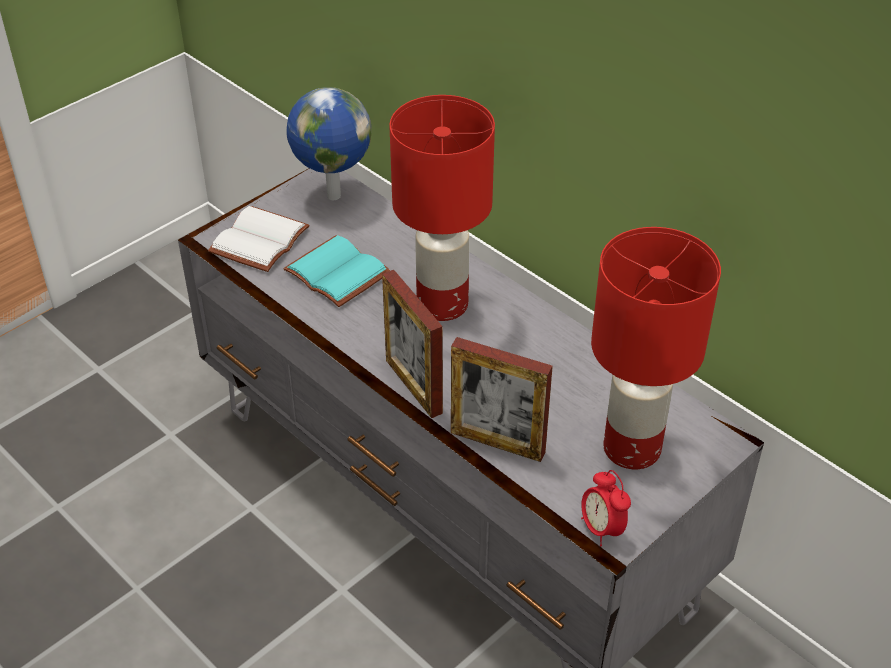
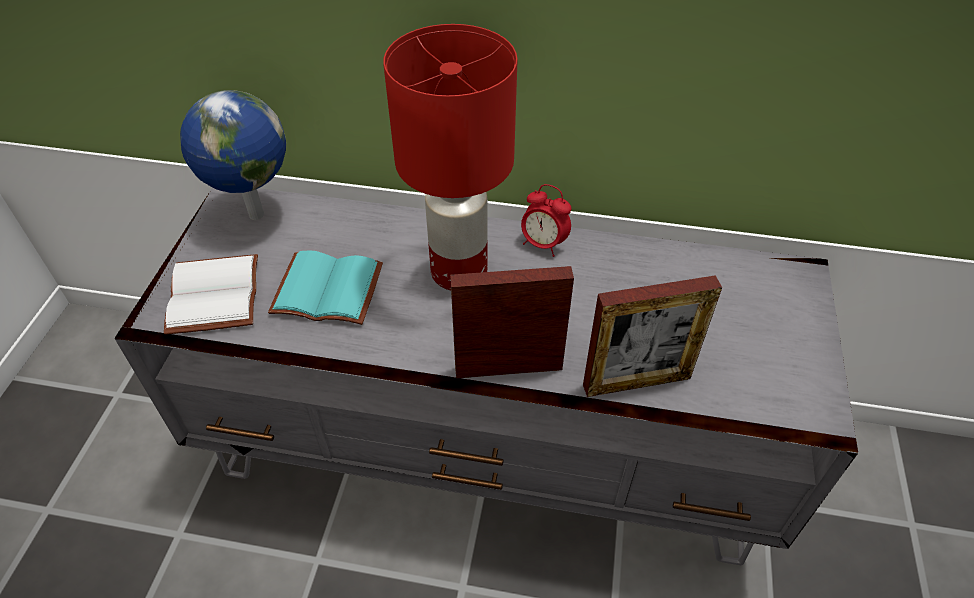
camera: 35 degrees left, 5 degrees up
(413, 386) = (508, 368): picture frame -> picture frame turned 150 degrees clockwise
(601, 529) = (802, 414): alarm clock -> alarm clock (543, 244)
(633, 449) = (747, 321): red table lamp -> none

